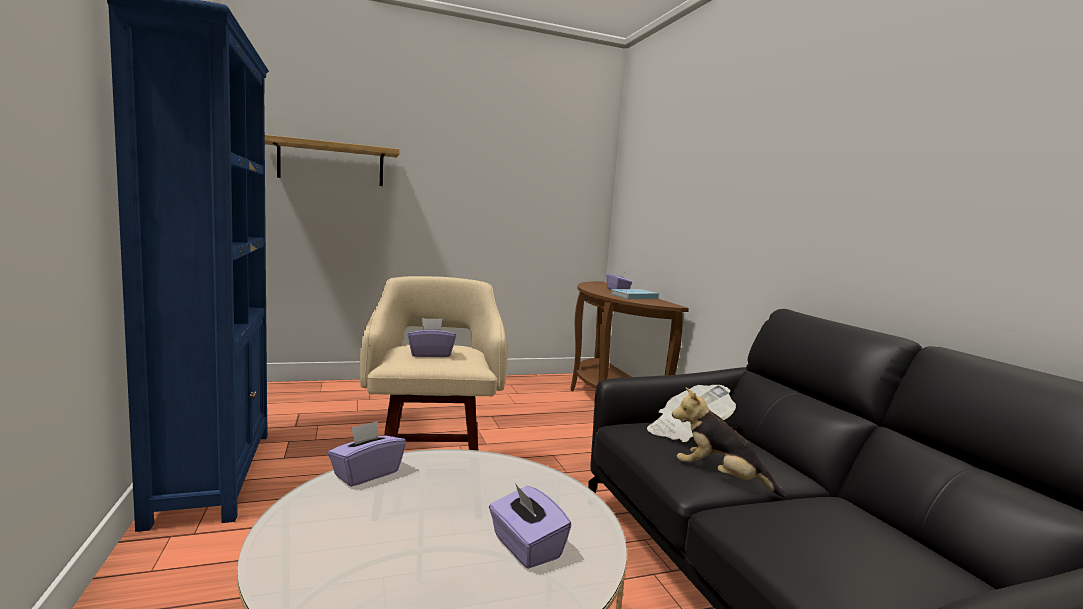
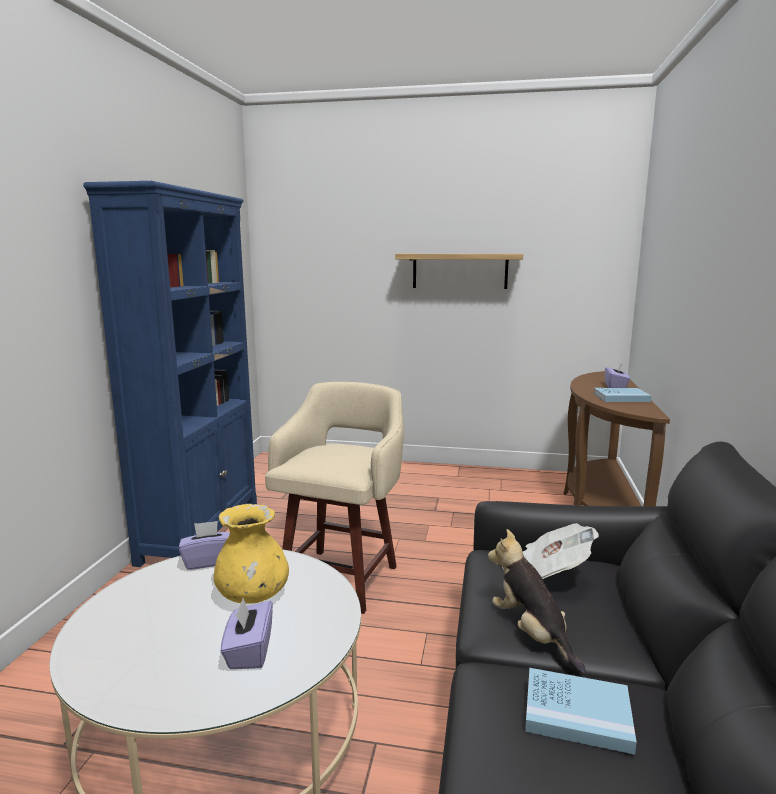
camera: 30 degrees right, 5 degrees up
(331, 163) = (332, 261): shelf -> shelf (460, 271)
(430, 354) = (326, 458): purple tissue box -> none
(464, 496) = (253, 596): none -> yellow vase
(828, 522) = (577, 713): none -> blue book

